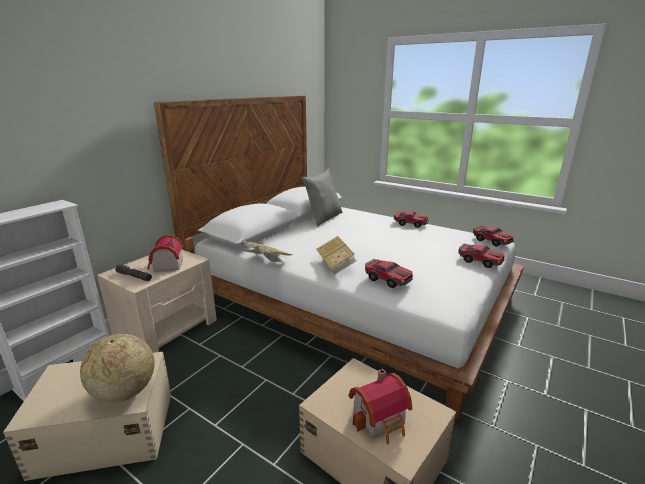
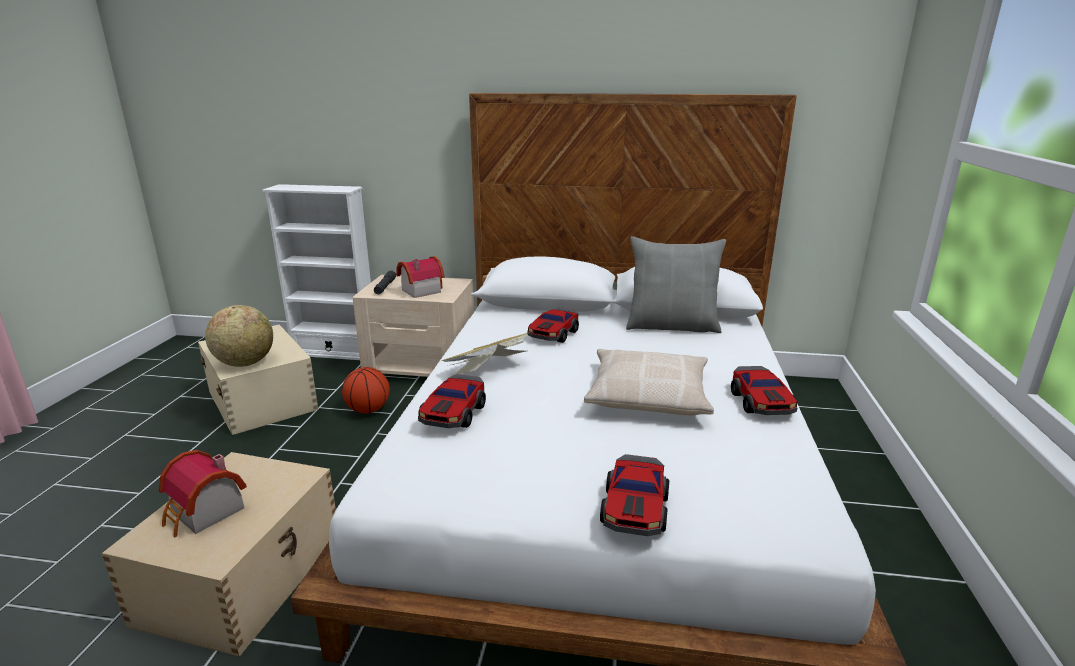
camera: 65 degrees right, 0 degrees up
(203, 366) = (368, 410): none -> basketball
(266, 261) = (464, 328): book -> none
(391, 238) = (648, 394): none -> beige pillow
(492, 240) = (797, 522): toy car -> toy car (554, 334)

